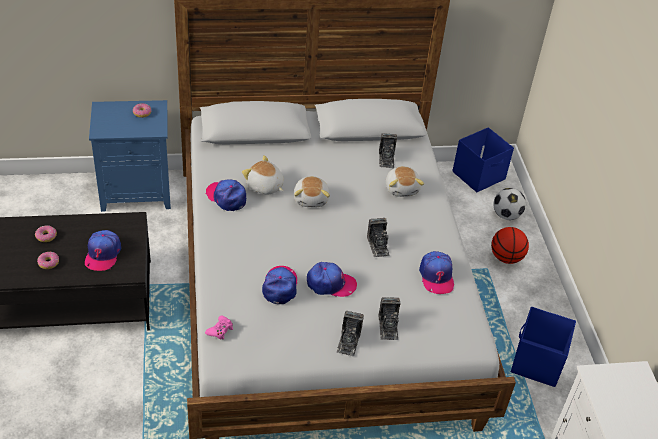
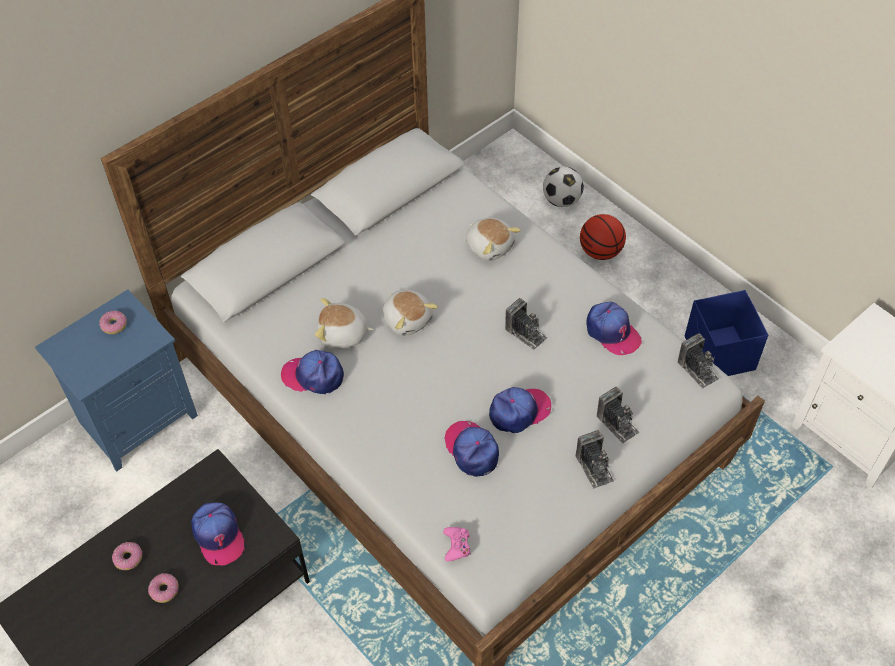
camera: 30 degrees left, 10 degrees up
(386, 159) = (442, 218): camera -> camera (697, 370)
(479, 175) = (497, 167): blue storage box -> none

